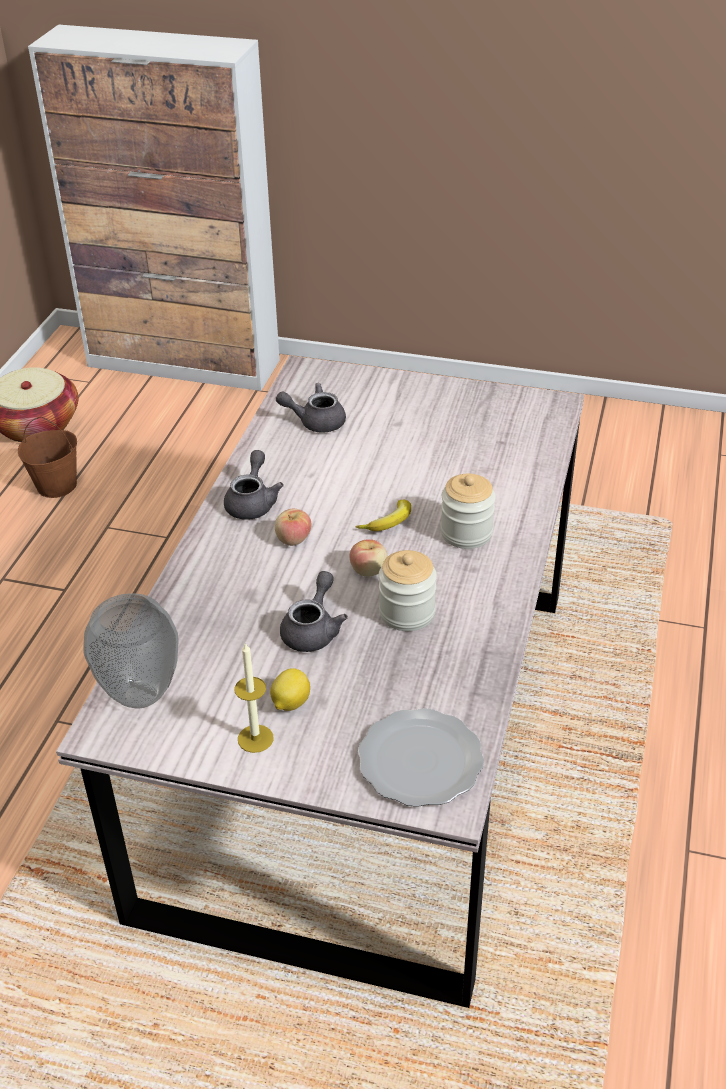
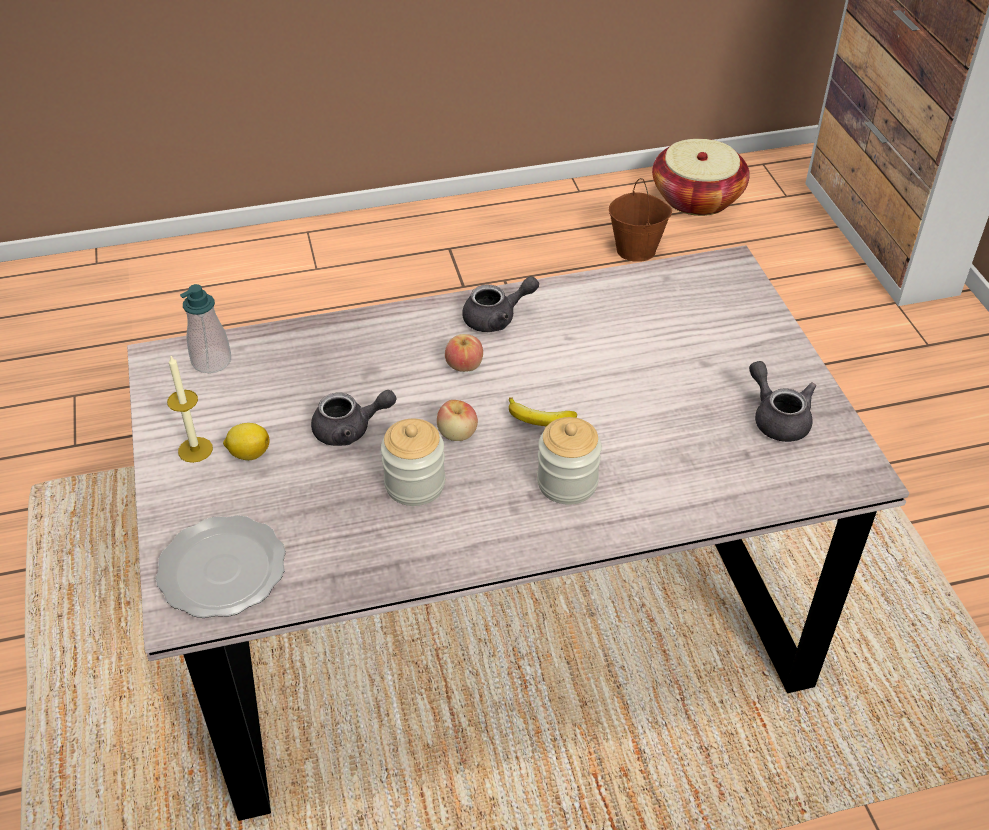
camera: 60 degrees right, 5 degrees up
(142, 693) = (211, 361): vase -> soap dispenser
(315, 421) = (653, 306): grey teapot -> grey teapot (777, 418)

